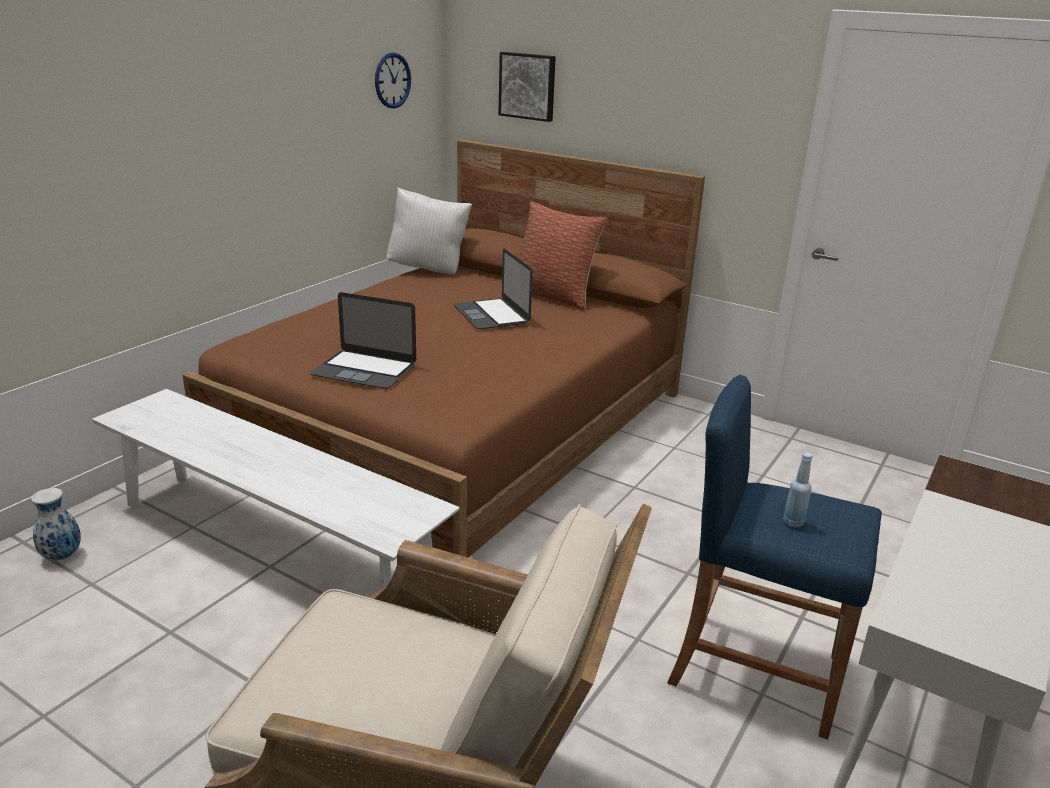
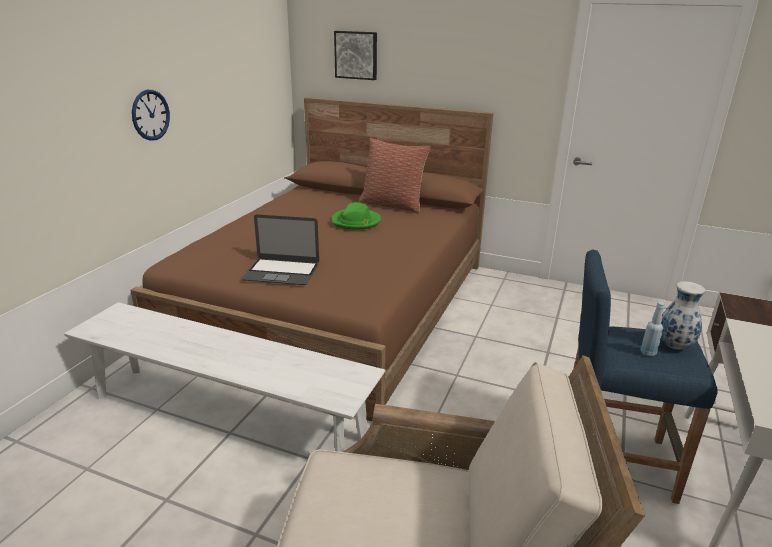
camera: 10 degrees left, 0 degrees up
(62, 556) = (54, 448): vase -> vase (675, 346)
(392, 80) = (257, 54): wall clock -> wall clock (150, 115)
(429, 269) = (294, 193): white pillow -> none
(491, 314) = (356, 222): laptop -> green hat

